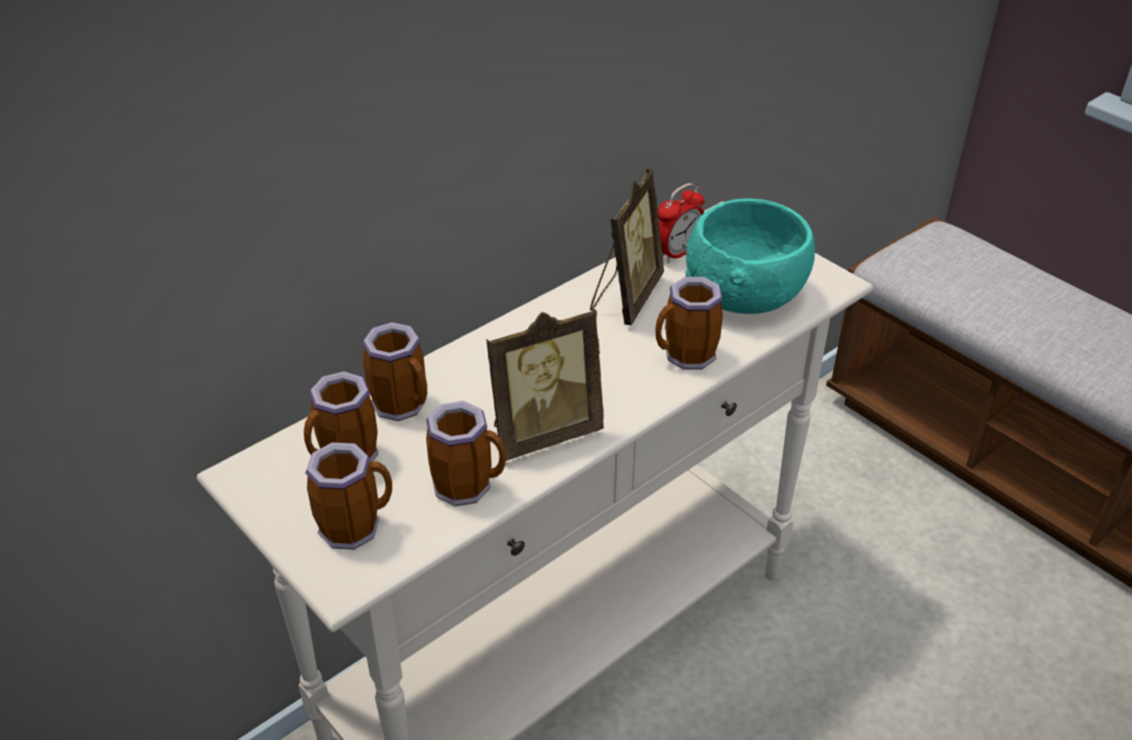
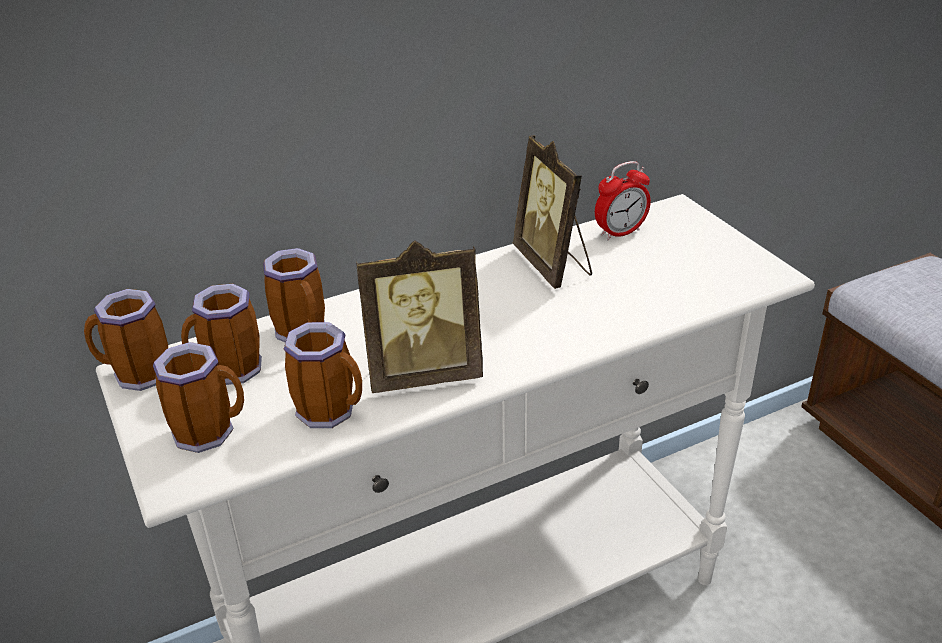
camera: 15 degrees right, 5 degrees down
(625, 297) = (553, 265): picture frame -> picture frame turned 120 degrees clockwise
(686, 358) = (594, 325): mug -> mug (137, 377)
(746, 296) = (675, 277): turquoise bowl -> none

